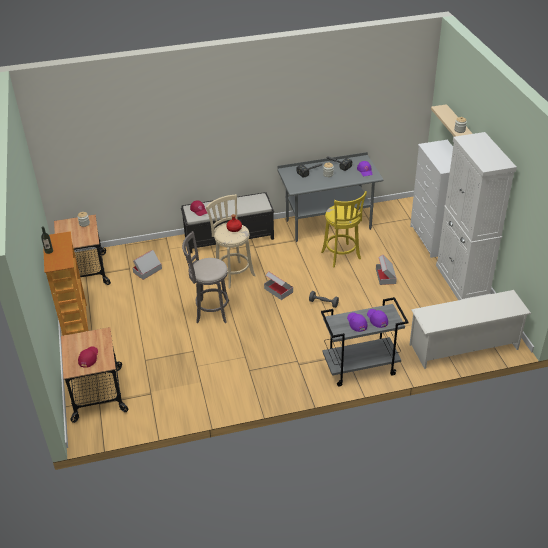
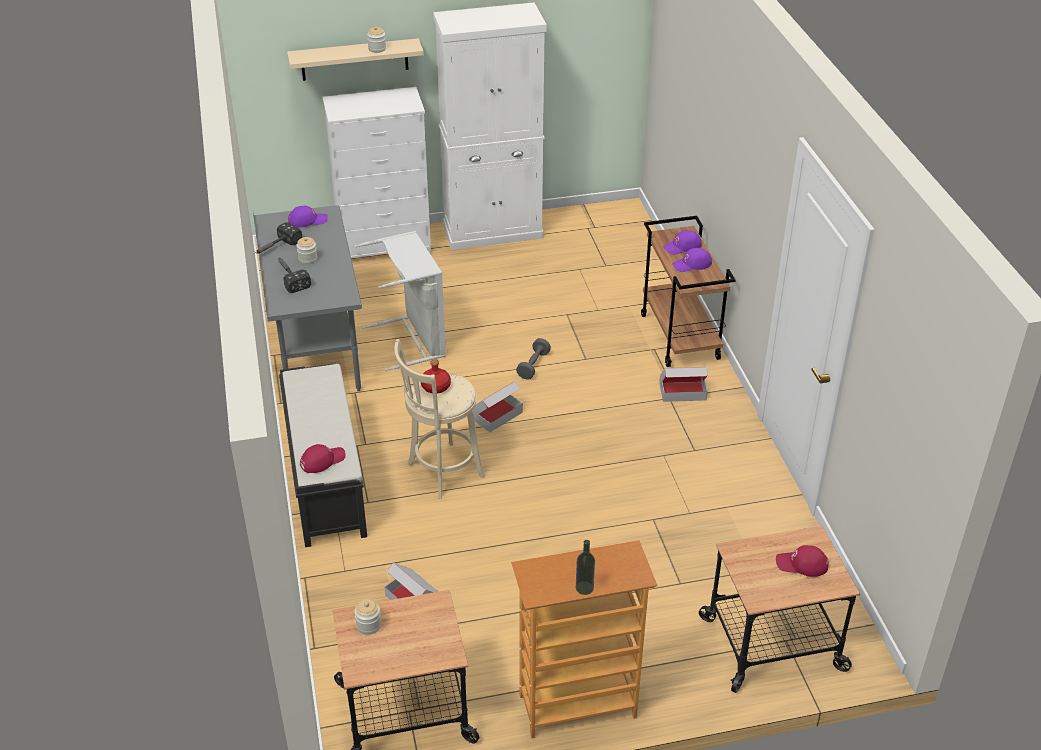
camera: 90 degrees left, 0 degrees up
(210, 311) = (549, 500): grey stool -> none
(341, 256) = (413, 340): yellow stool -> grey laundry basket
(360, 368) = (680, 337): grey cart -> brown cart
(385, 276) = (472, 298): cardboard box -> cardboard box (682, 391)
(464, 347) = (632, 245): white shoe rack -> none

